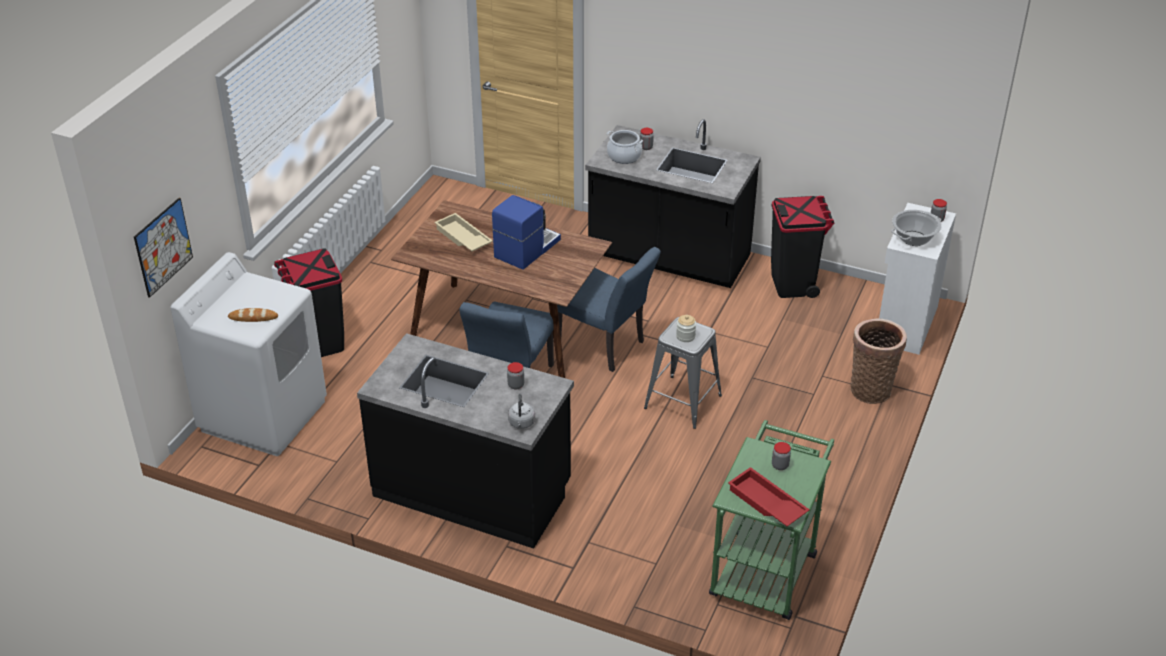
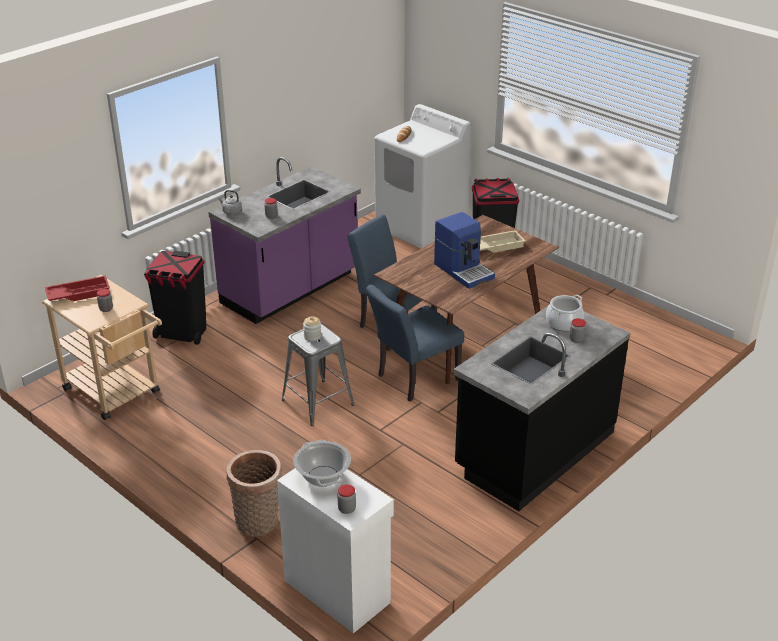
camera: 110 degrees right, 5 degrees down
(163, 247) = (430, 67): picture -> none
(473, 490) = (291, 289): black counter -> purple counter
(766, 566) = (116, 393): green cart -> beige cart
(793, 283) = (451, 526): black trash can -> black trash can (182, 333)

